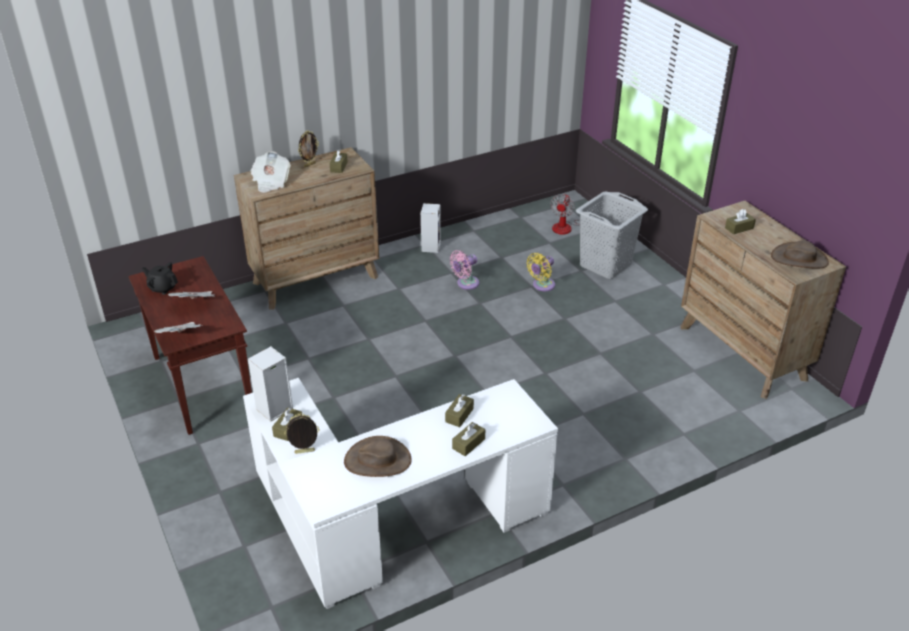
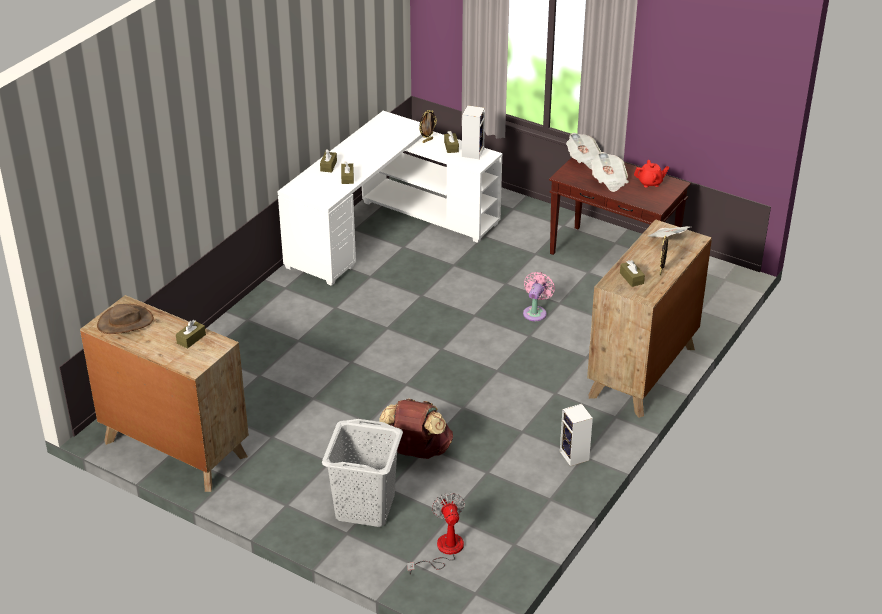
camera: 150 degrees right, 0 degrees up
(163, 288) = (650, 183): black teapot -> red teapot
(377, 460) = (376, 142): brown hat -> none
(466, 284) = (495, 424): pink fan -> pink fan (535, 312)
(542, 286) = (416, 451): yellow fan -> brown backpack

